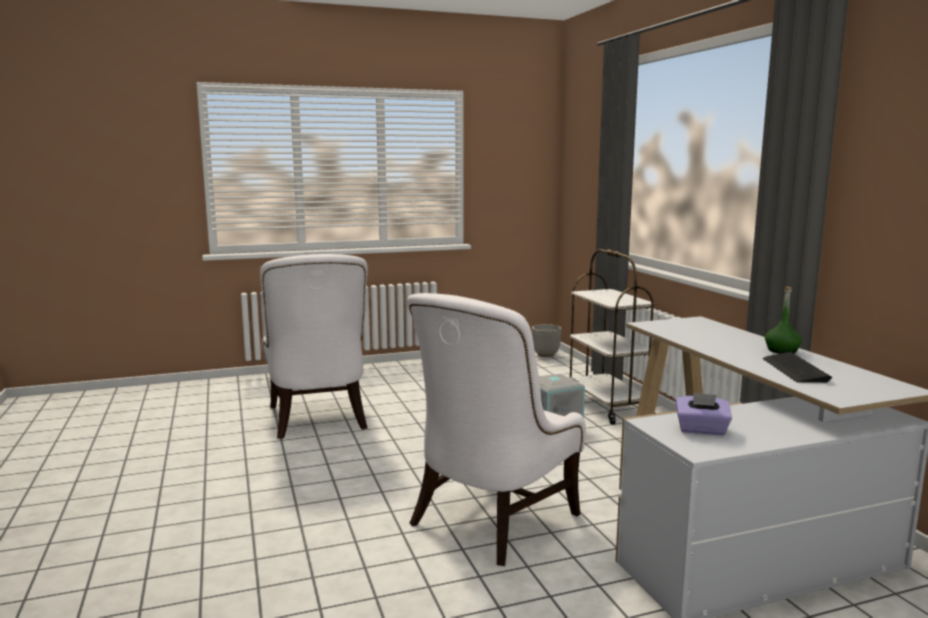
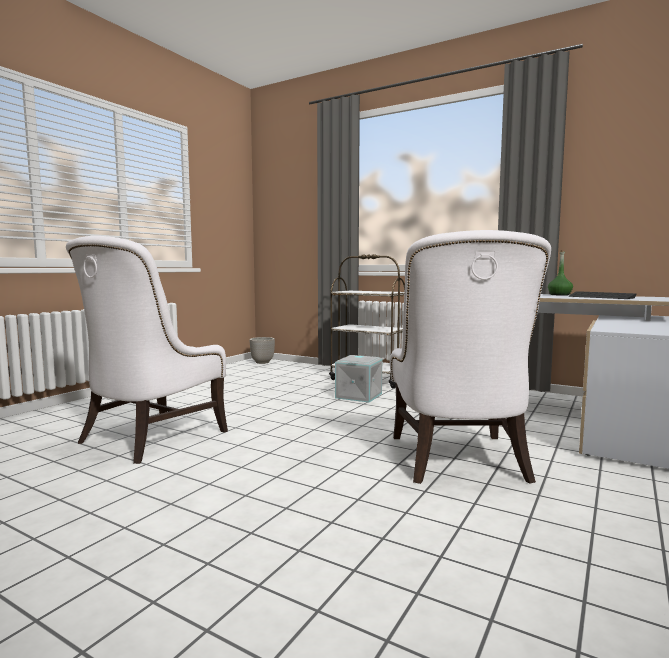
camera: 40 degrees left, 5 degrees down
(318, 418) = (151, 437): white chair -> white chair turned 90 degrees clockwise
(701, 430) = (636, 328): purple tissue box -> none

